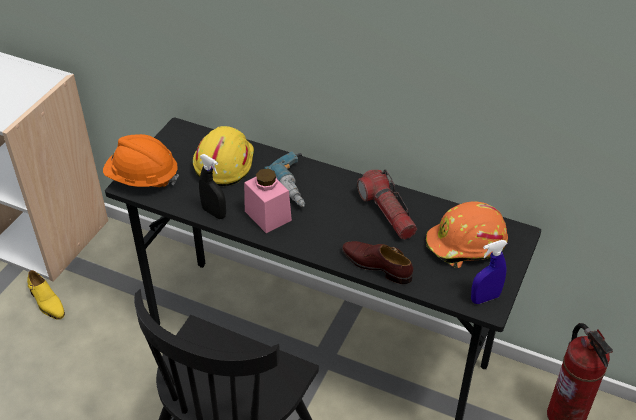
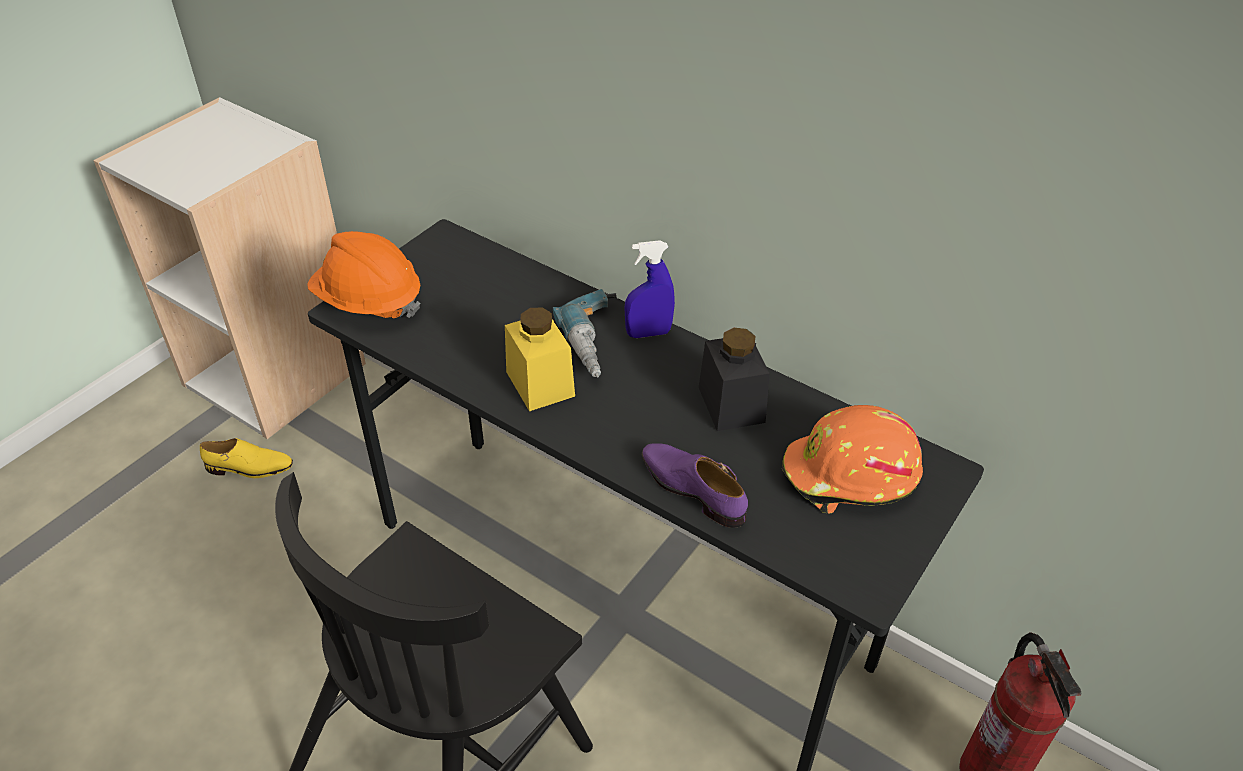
camera: 10 degrees right, 0 degrees up
(47, 302) = (249, 468): yellow shoe -> yellow shoe turned 60 degrees counterclockwise
(214, 213) = (459, 368): black spray bottle -> none
(223, 163) = (496, 295): yellow hard hat -> none
(268, 215) = (540, 384): pink jar -> yellow jar
(376, 265) = (693, 489): brown shoe -> purple shoe
(387, 212) = (731, 404): flashlight -> black jar
(485, 298) = (864, 573): blue spray bottle -> blue spray bottle (648, 333)

